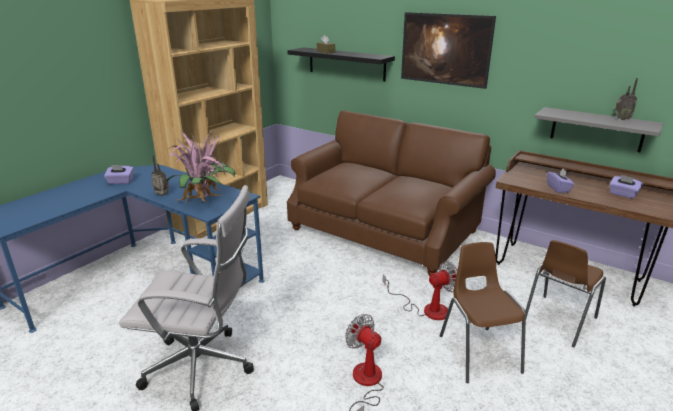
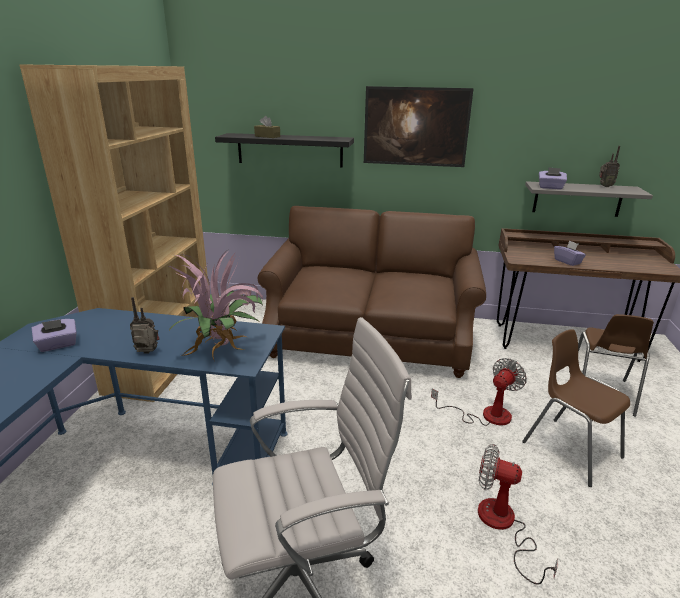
camera: 25 degrees left, 0 degrees up
(623, 194) = (620, 258): purple tissue box -> purple tissue box (550, 187)

